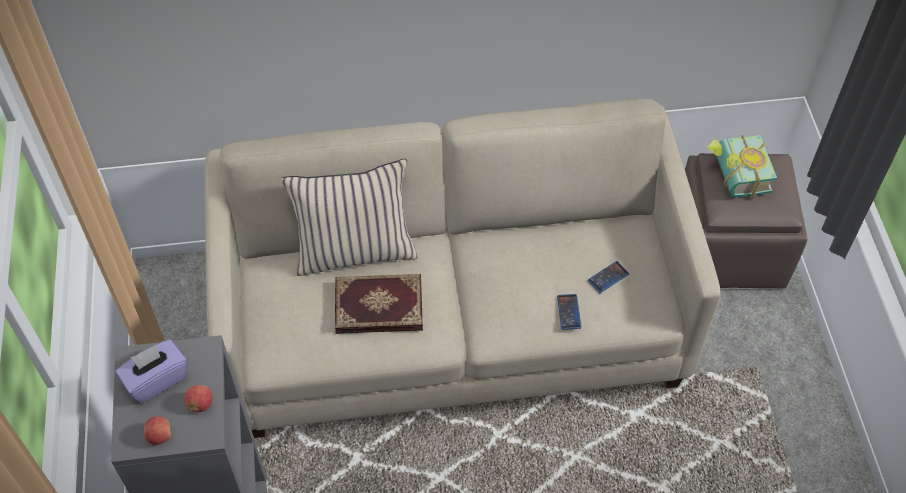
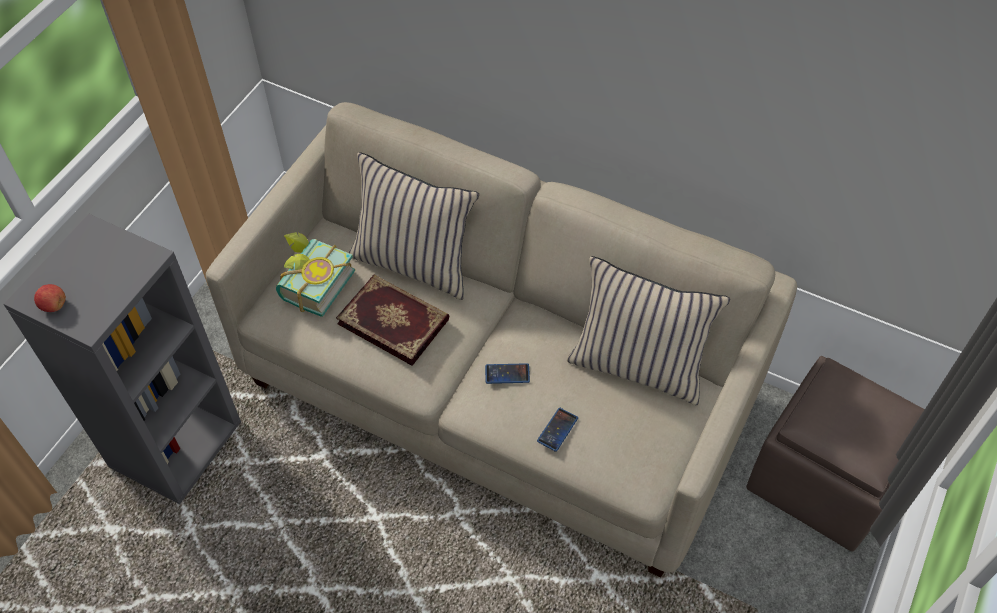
camera: 35 degrees right, 0 degrees up
(156, 379) = (93, 258): purple tissue box -> none
(200, 404) = (106, 299): apple -> none
(586, 232) = (638, 365): none -> beige pillow
(608, 277) = (622, 420): phone -> phone (507, 374)
(734, 176) = (844, 400): book -> book (311, 284)

